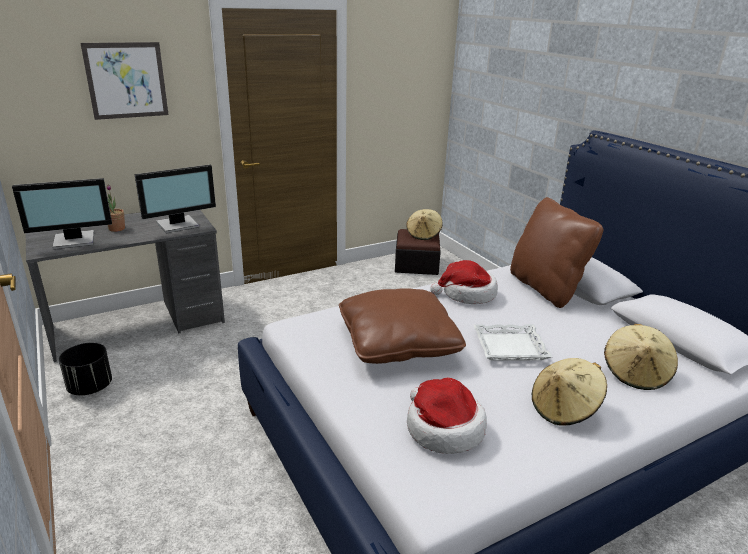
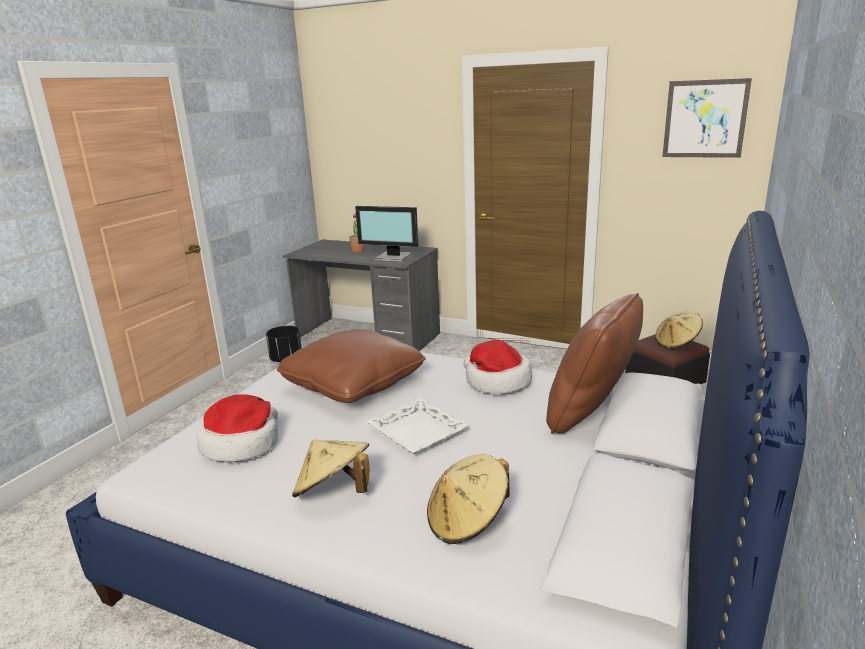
camera: 55 degrees right, 5 degrees down
(74, 241) = (323, 252): monitor -> none
(126, 80) = (394, 132): picture -> picture (705, 119)

